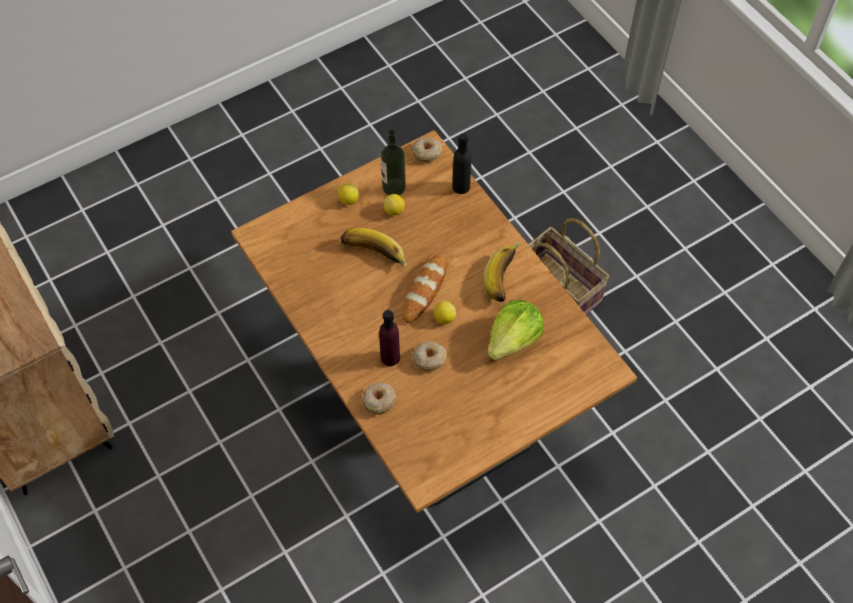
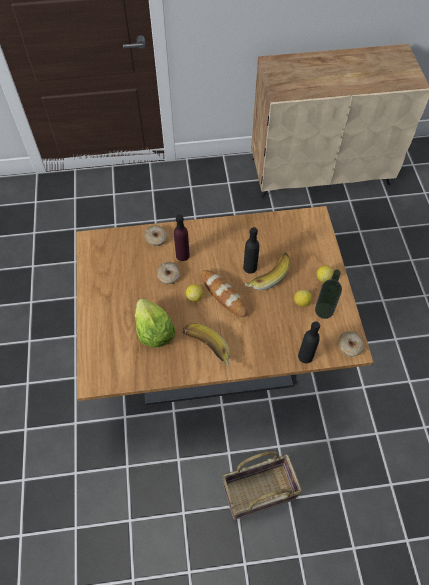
camera: 115 degrees right, 0 degrees up
(371, 277) = (250, 267): none -> black bottle

